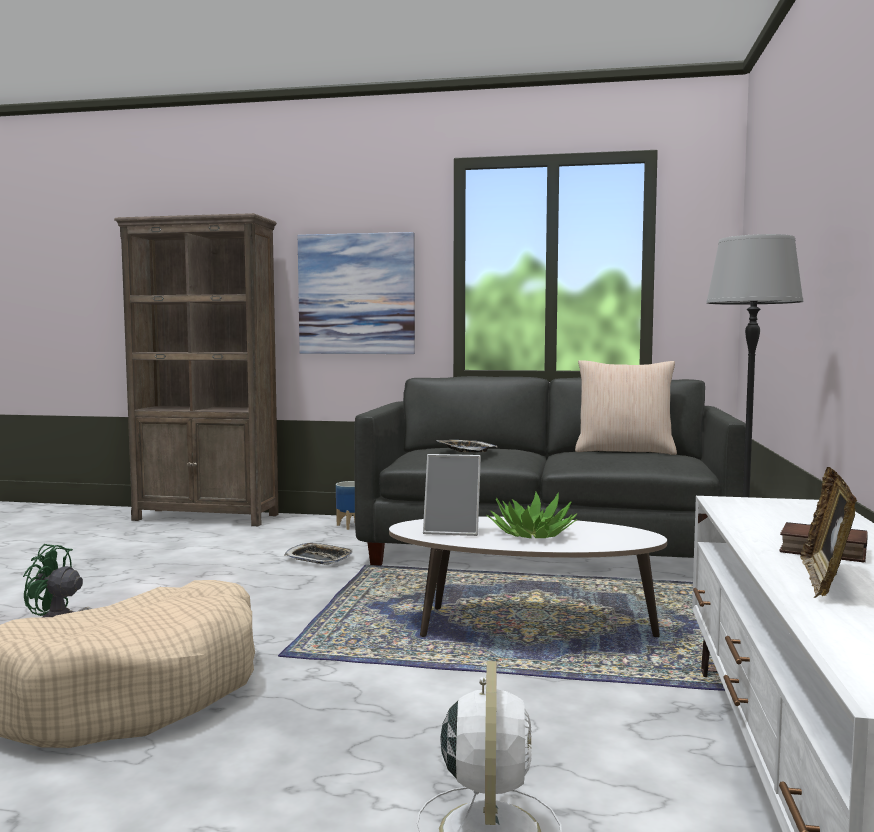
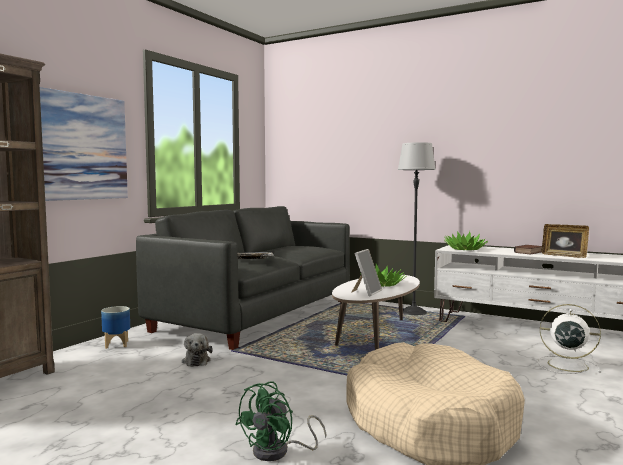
camera: 70 degrees left, 0 degrees up
(319, 559) = (196, 360): tray -> plush toy
(624, 451) = (280, 247): beige pillow -> none
(748, 509) = (465, 249): none -> potted plant

